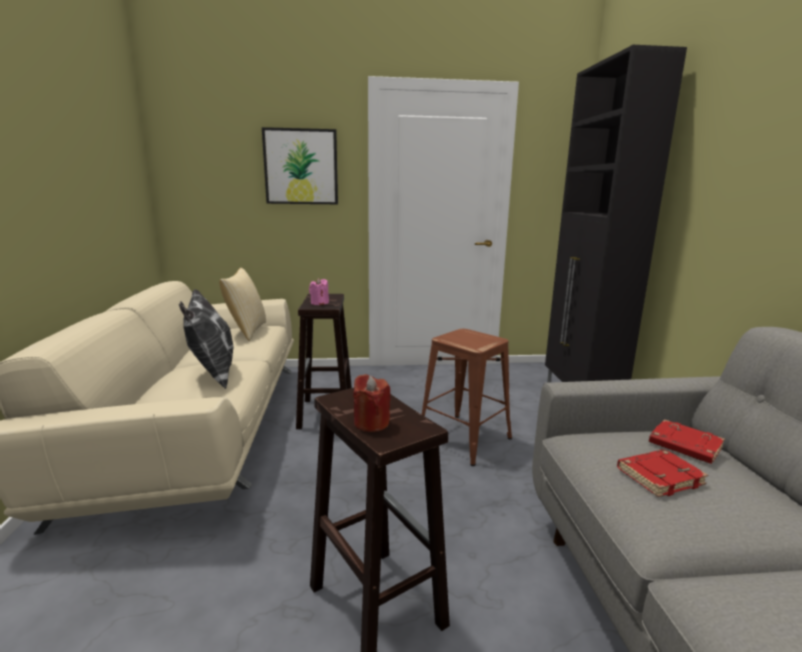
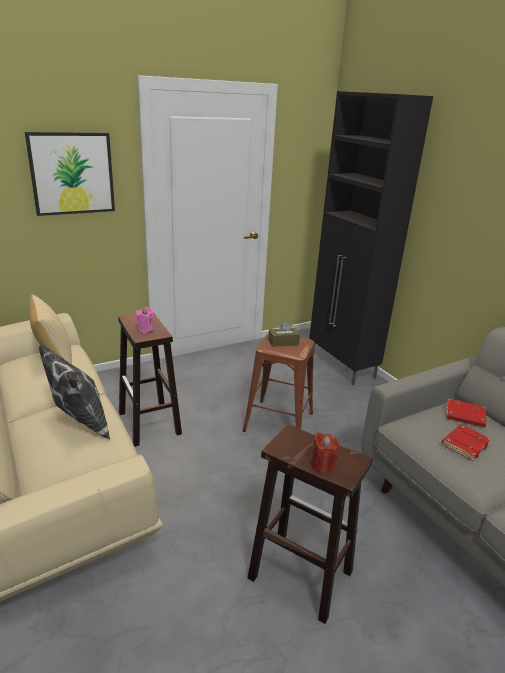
camera: 25 degrees left, 10 degrees up
(469, 337) = (283, 342): none -> brown tissue box

